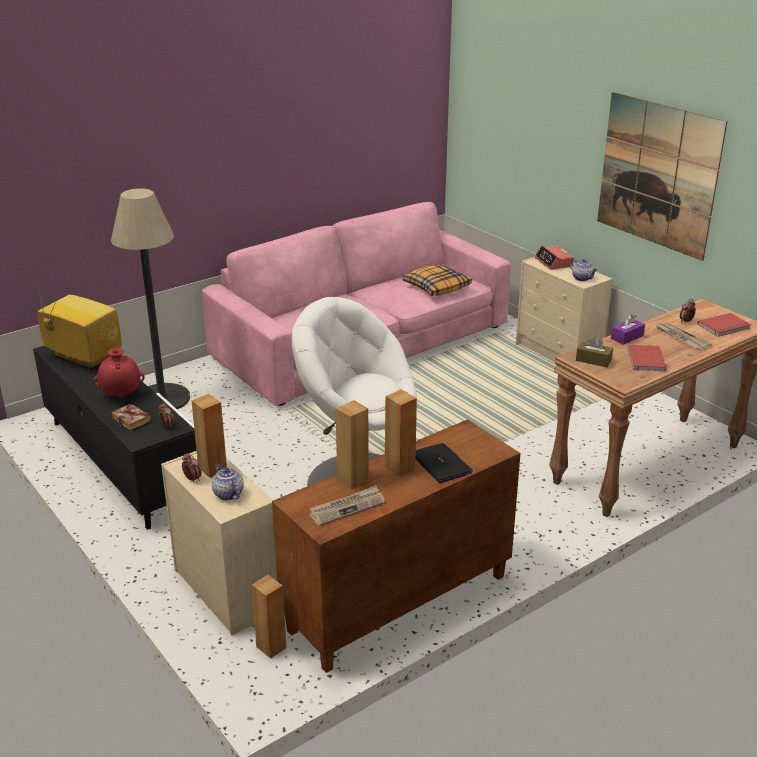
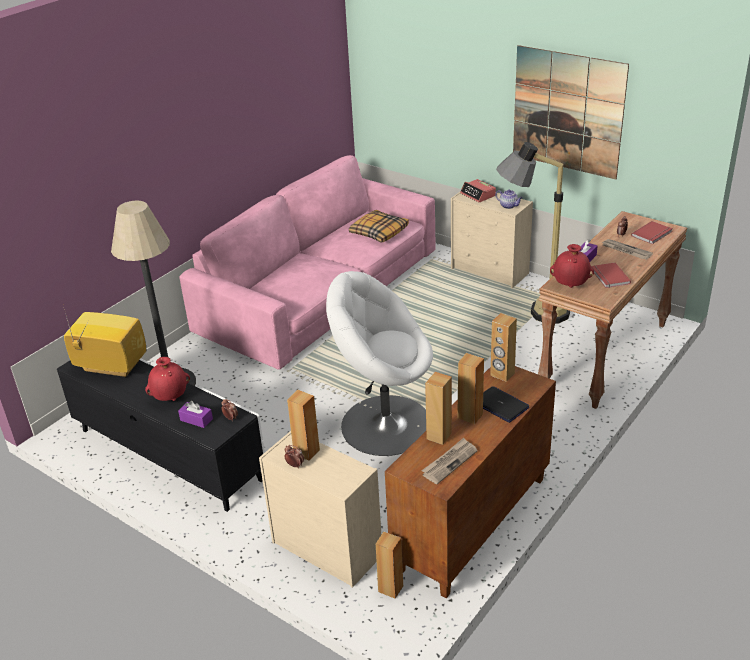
camera: 15 degrees left, 5 degrees up
(133, 420) = (196, 419): book -> purple tissue box
(227, 494) = (333, 472): teapot -> none
(462, 434) = (502, 374): none -> brown speaker
(583, 405) = (531, 313): none -> floor lamp
(593, 360) = (571, 285): brown tissue box -> red vase

